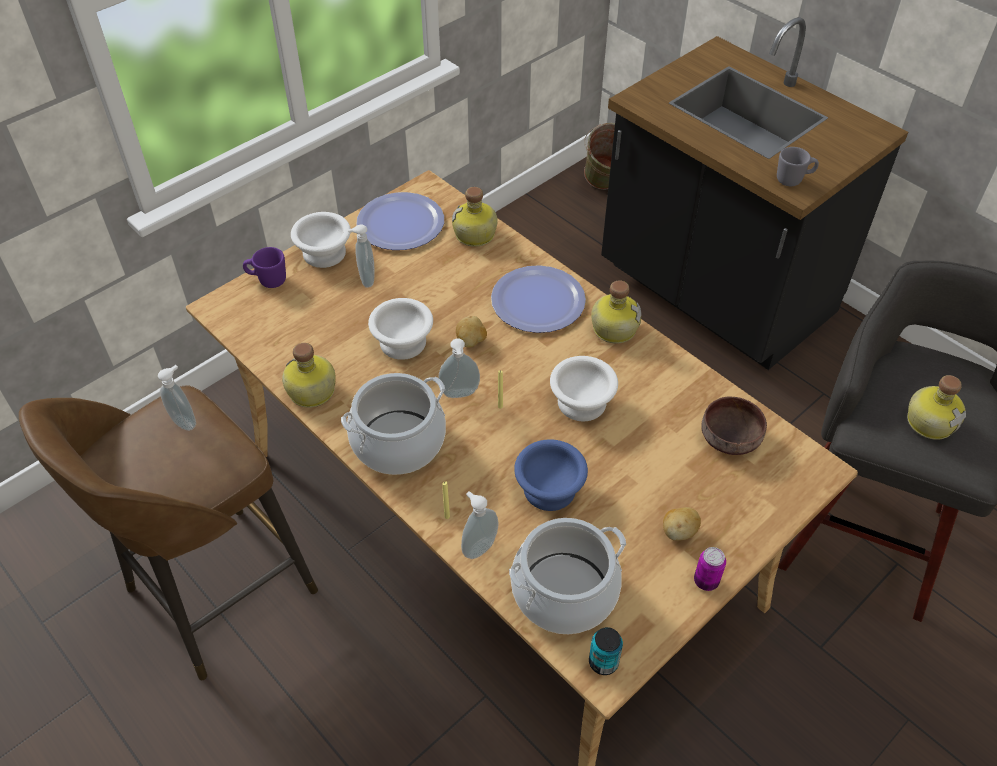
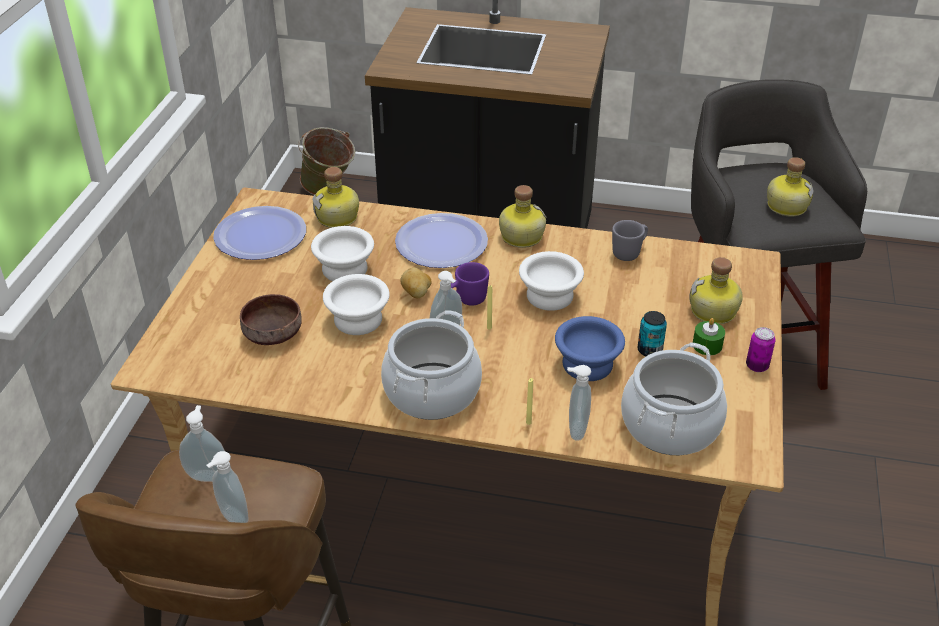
camera: 35 degrees left, 10 degrees down
(267, 280) = (176, 328): purple mug -> purple mug (466, 300)
(311, 392) = (313, 392): bottle -> bottle (714, 312)
(323, 252) = (209, 285): white bowl -> white bowl (343, 269)
(365, 280) = (273, 289): soap dispenser -> soap dispenser (232, 518)
(603, 662) = (744, 454): can -> can (649, 350)
(679, 532) = (707, 345): potato -> green candle
(730, 436) = (678, 268): brown bowl -> brown bowl (272, 332)
(793, 180) = (564, 81): grey mug -> grey mug (629, 252)

